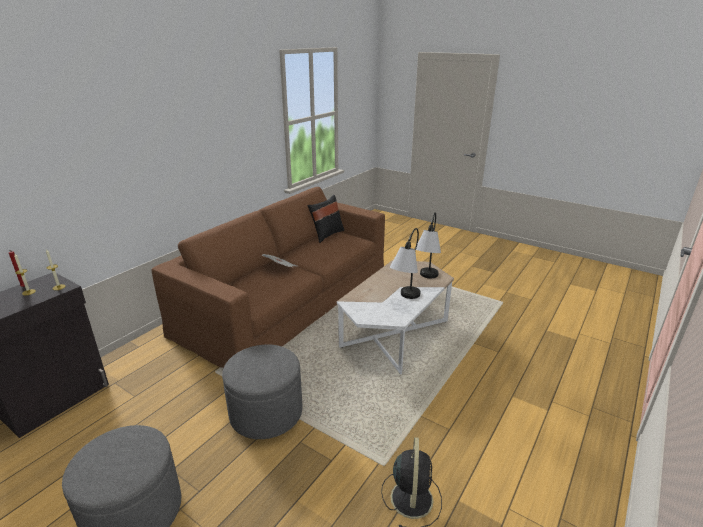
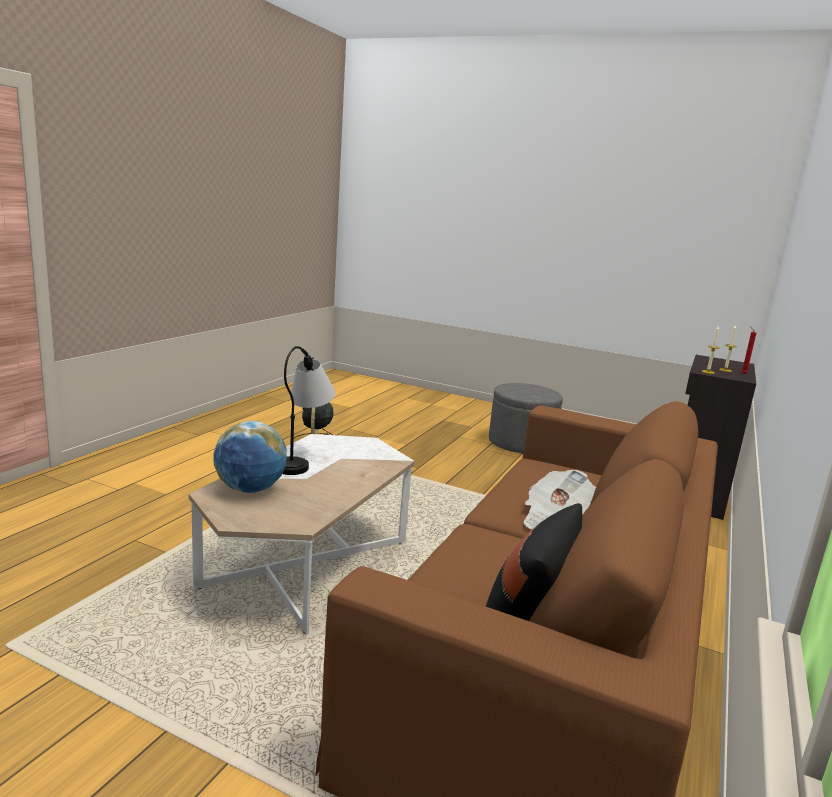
camera: 170 degrees right, 10 degrees down
(266, 412) = (465, 484): grey ottoman -> none
(426, 279) = (250, 489): table lamp -> globe

